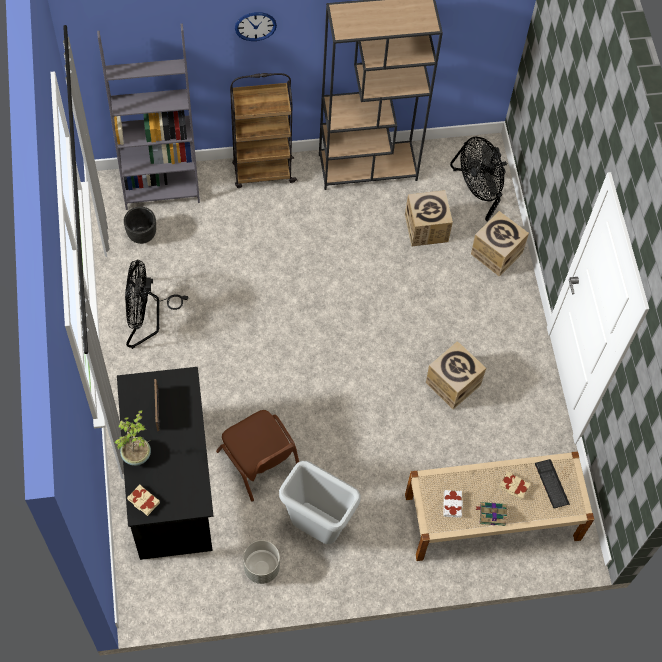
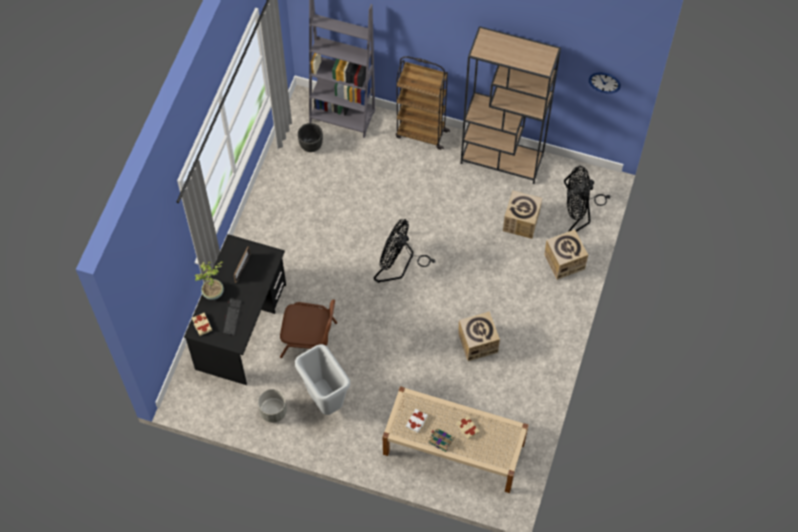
camera: 30 degrees right, 0 degrees up
(147, 313) = (286, 203): black fan -> black fan (400, 261)
(255, 26) = (427, 24): wall clock -> wall clock (604, 82)
(260, 462) = (310, 339): brown chair -> brown chair turned 75 degrees counterclockwise
(551, 484) = (495, 438): keyboard -> keyboard (232, 317)

